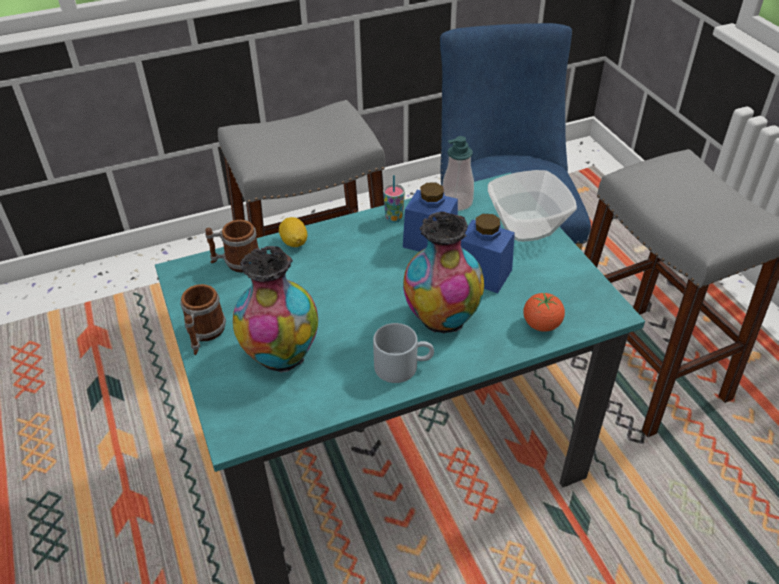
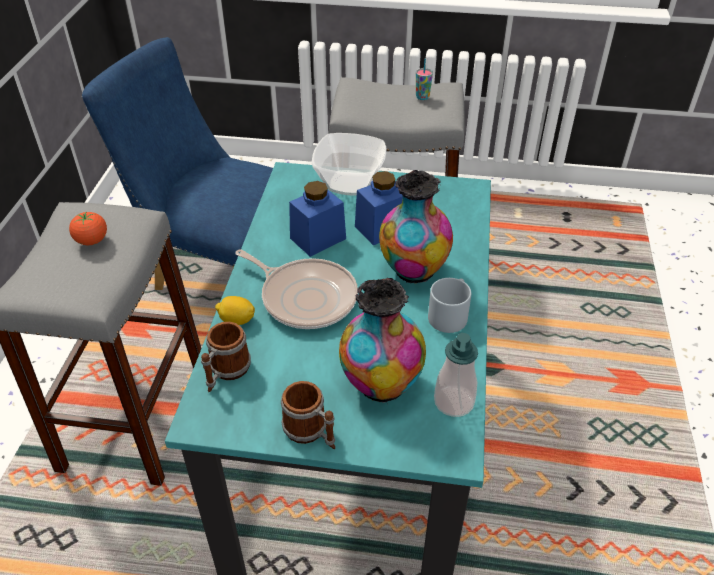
camera: 60 degrees left, 0 degrees up
(350, 266) = (305, 297): none -> frying pan
(394, 218) = (267, 246): cup -> cup (422, 97)
(457, 202) = (284, 204): soap dispenser -> soap dispenser (454, 402)
(541, 325) = (460, 225): tomato -> tomato (92, 241)

